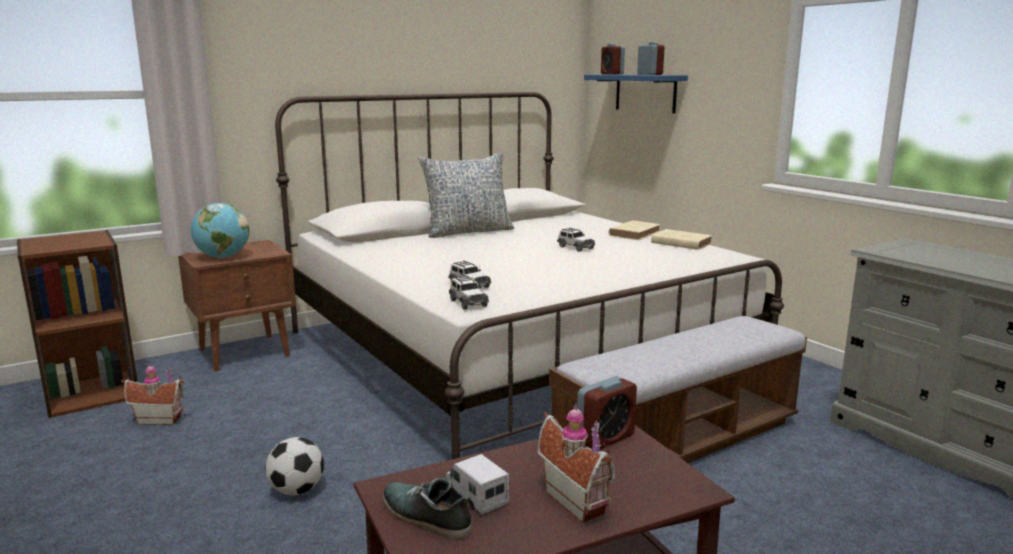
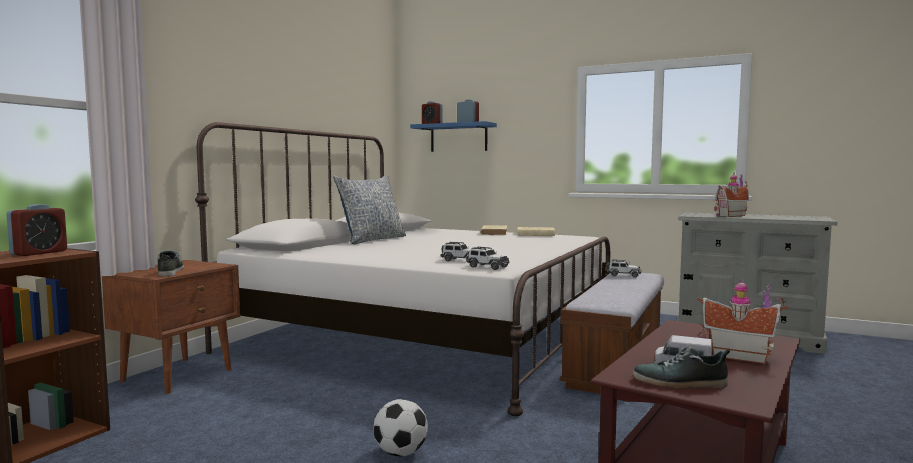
camera: 30 degrees left, 10 degrees down
(160, 419) = (166, 439): toy house -> toy house (729, 215)
(222, 257) = (170, 272): globe -> shoe
(575, 247) = (475, 240): toy car -> toy car (623, 275)
(605, 438) = (681, 329): alarm clock -> alarm clock (39, 253)

